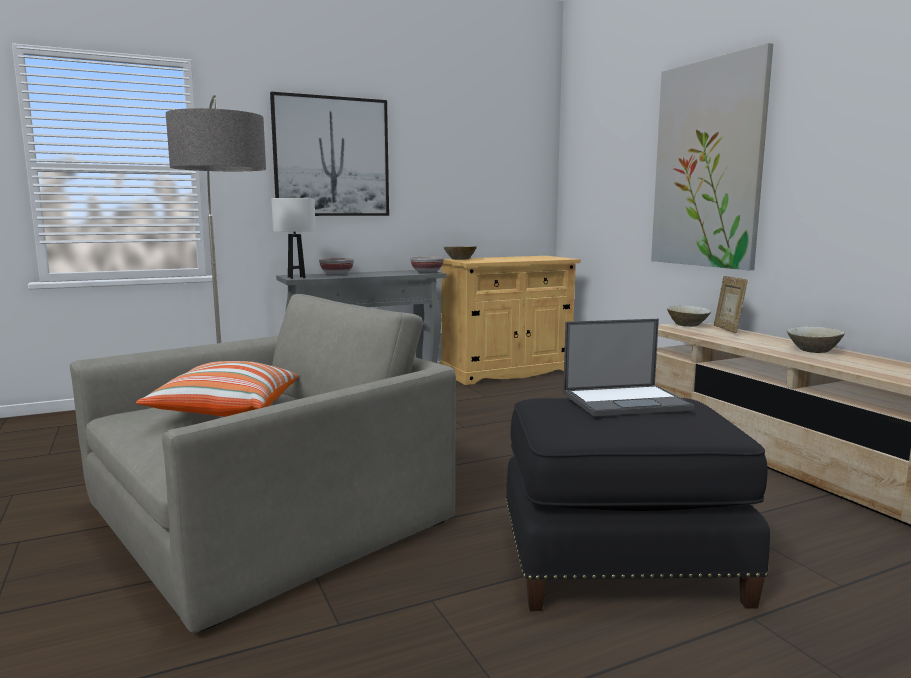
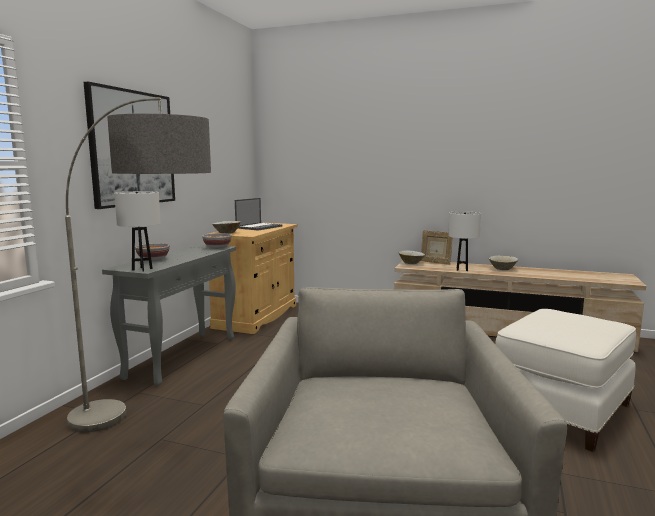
camera: 45 degrees left, 0 degrees up
(225, 411) = (372, 403): pillow -> none
(619, 561) = (559, 409): black ottoman -> white ottoman
(626, 401) = (552, 317): laptop -> laptop (259, 227)
(707, 165) = (404, 162): picture -> none
(735, 341) = (462, 269): none -> white table lamp

